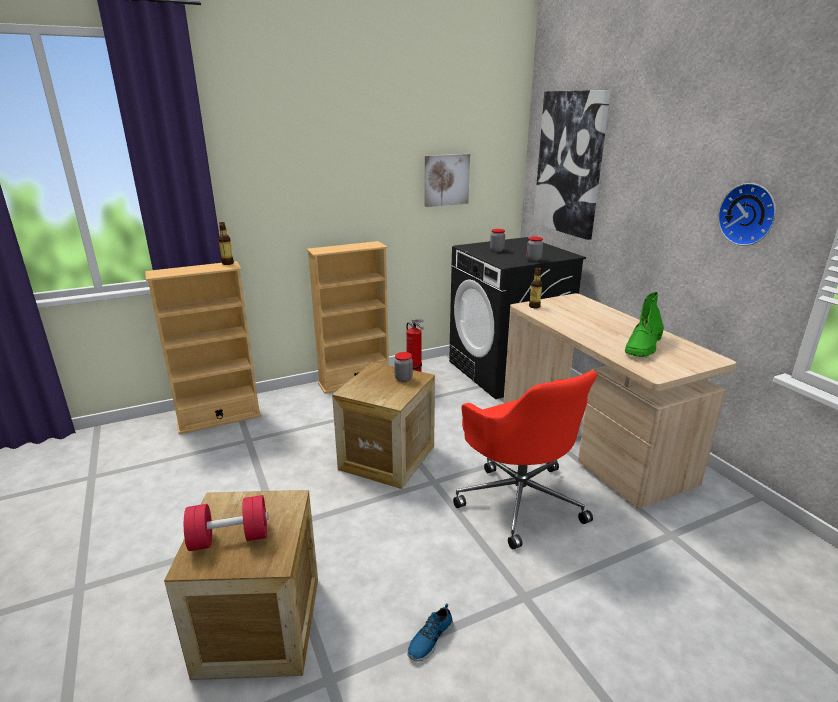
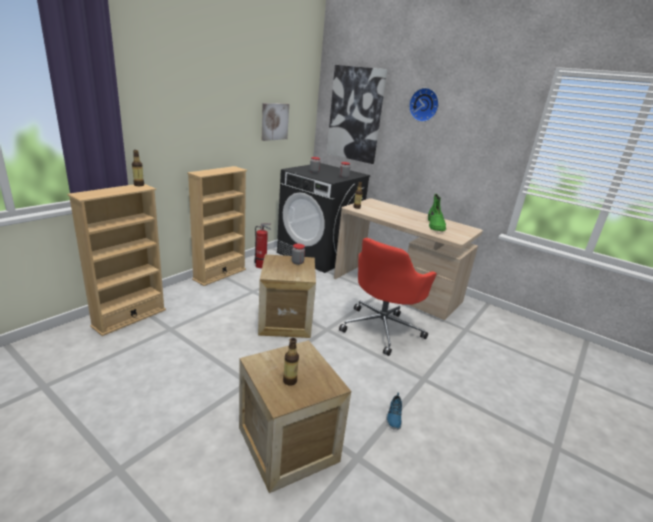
camera: 30 degrees left, 0 degrees up
(230, 538) = (290, 381): red dumbbell -> bottle
(519, 499) = (382, 328): red office chair -> red office chair turned 90 degrees clockwise
(749, 214) = (480, 148): wall clock -> wall clock (424, 105)

